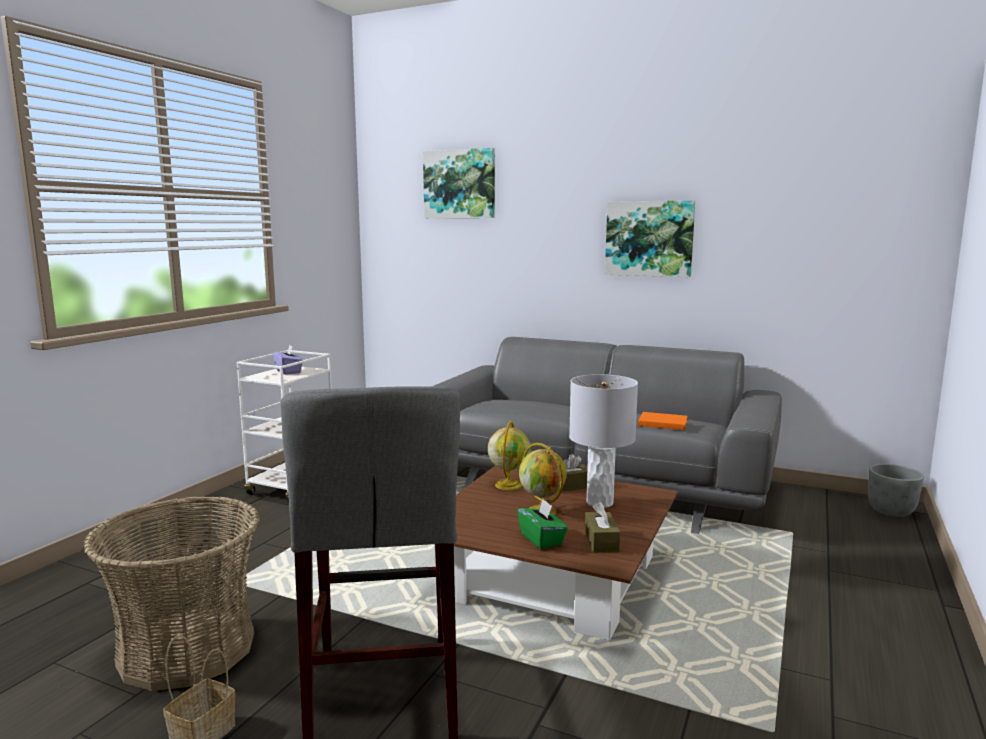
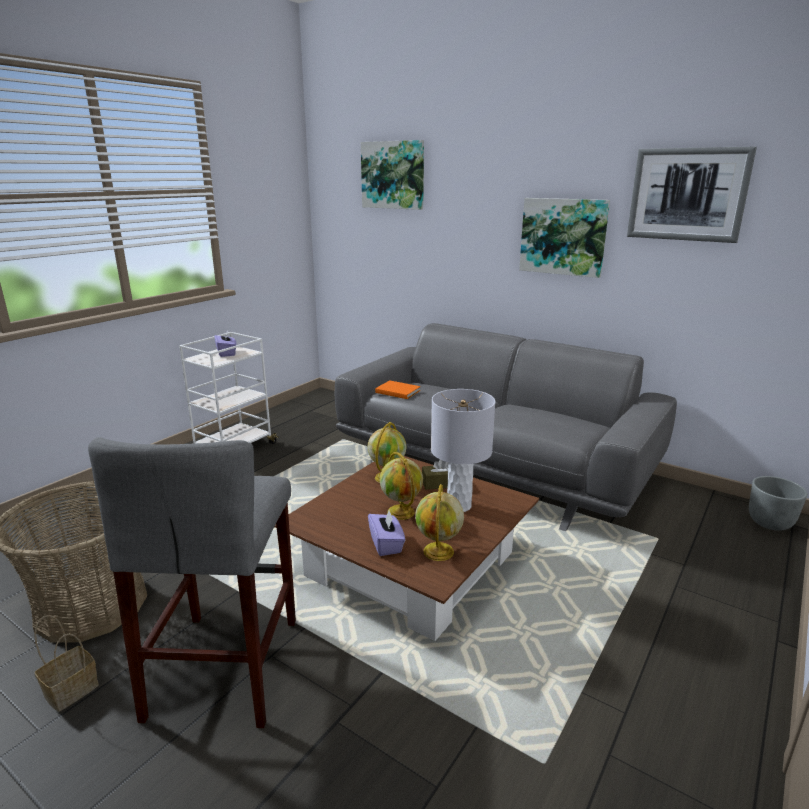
camera: 10 degrees right, 10 degrees up
(542, 539) = (386, 544): green tissue box -> purple tissue box
(601, 541) = (438, 552): brown tissue box -> globe
(661, 423) = (543, 426): orange book -> orange book (397, 391)
(771, 192) = (687, 194): none -> picture

